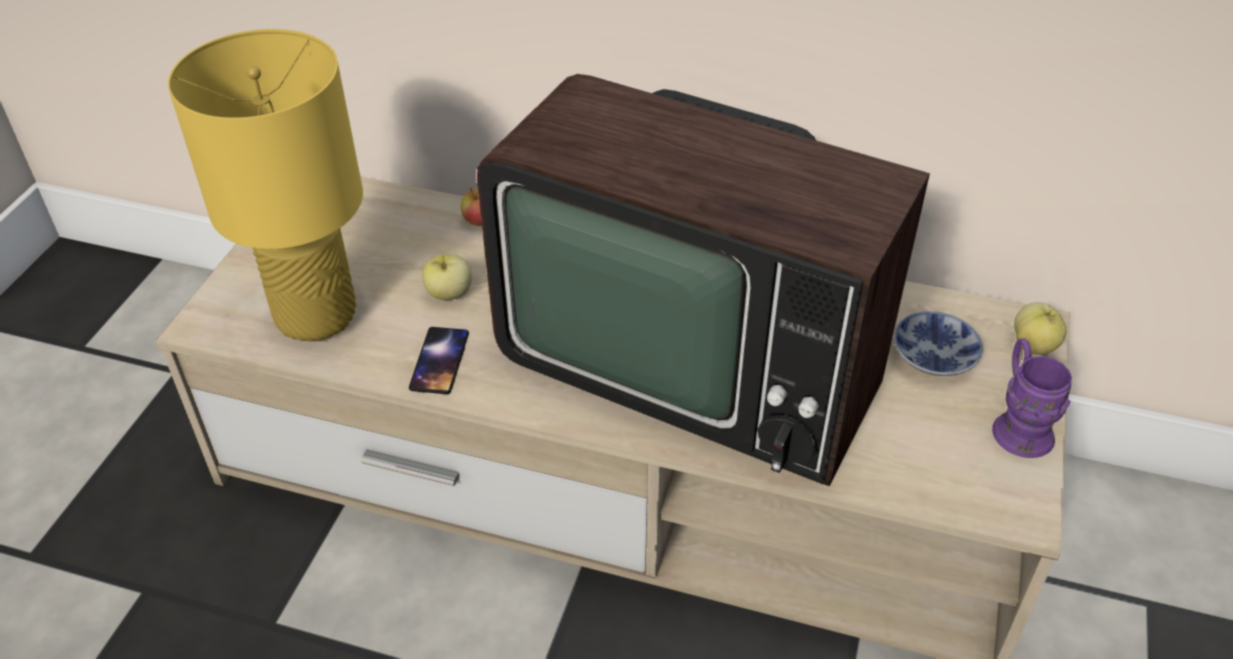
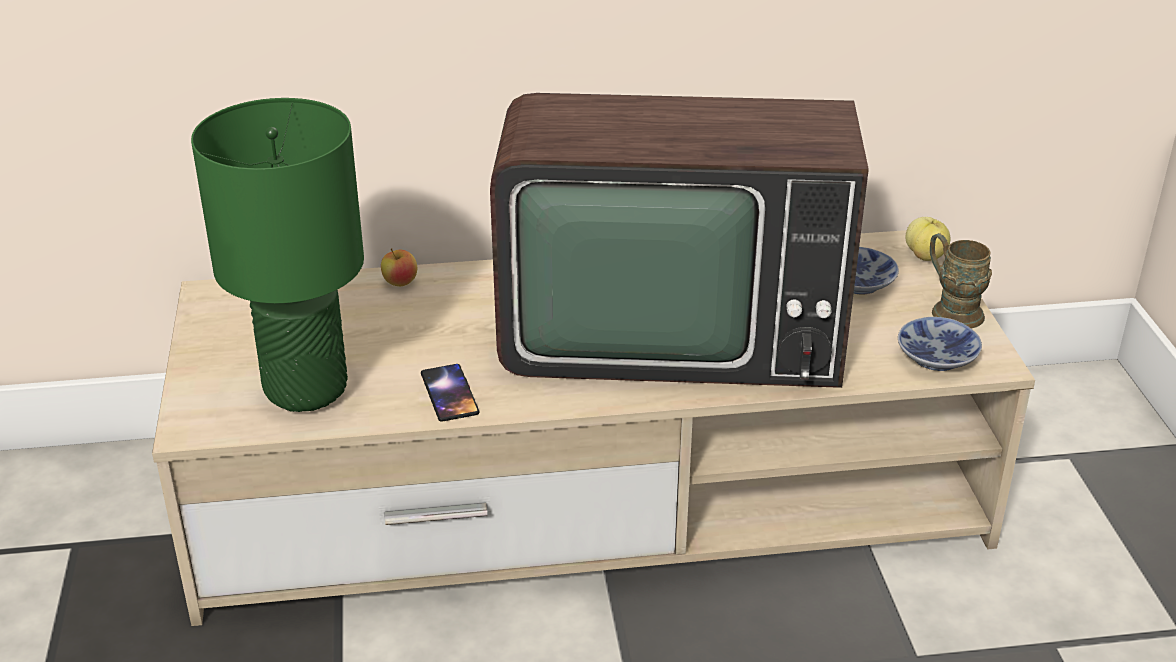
camera: 25 degrees left, 10 degrees down
(316, 320) = (305, 395): yellow table lamp -> green table lamp
(449, 294) = (417, 343): apple -> none
(962, 480) = (935, 355): none -> bowl
(1018, 424) = (950, 309): purple mug -> brown mug

